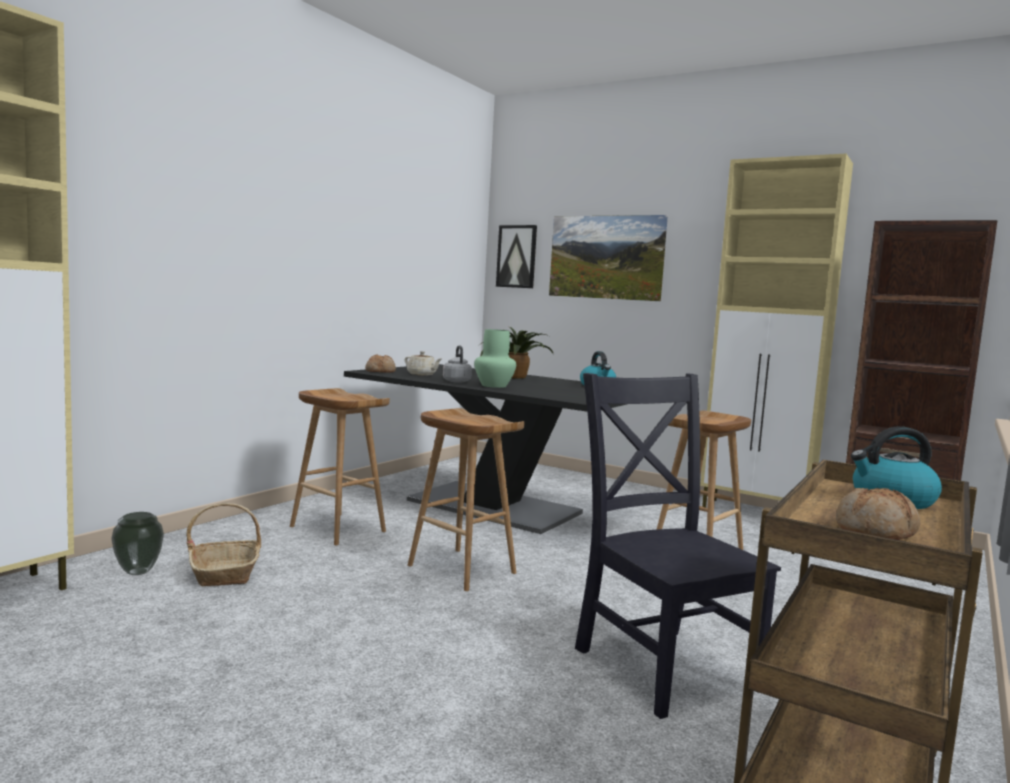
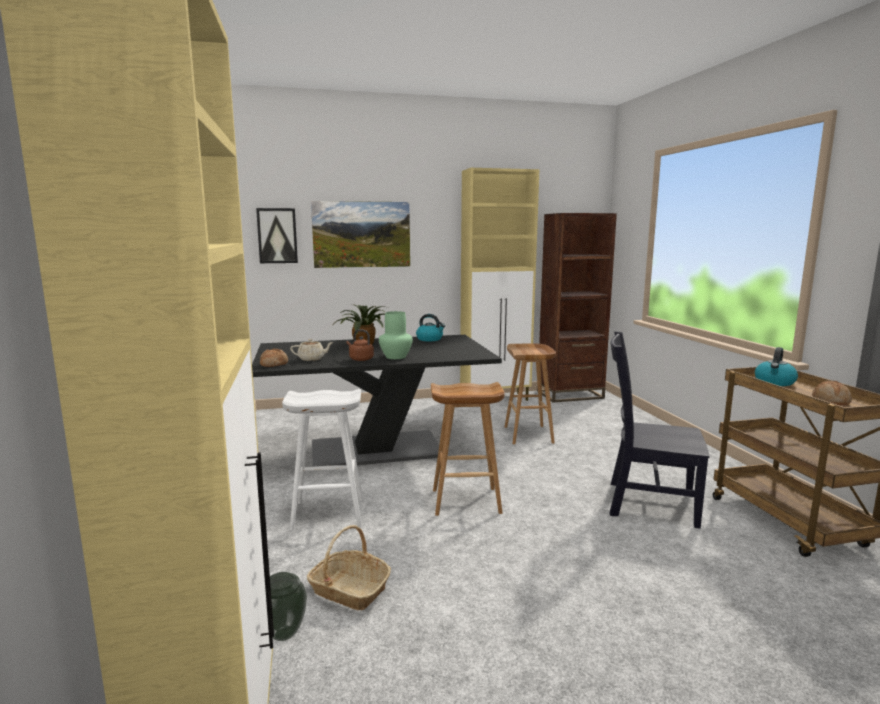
camera: 45 degrees left, 5 degrees up
(336, 529) = (327, 514): brown stool -> white stool
(456, 381) = (360, 359): grey kettle -> brown kettle

